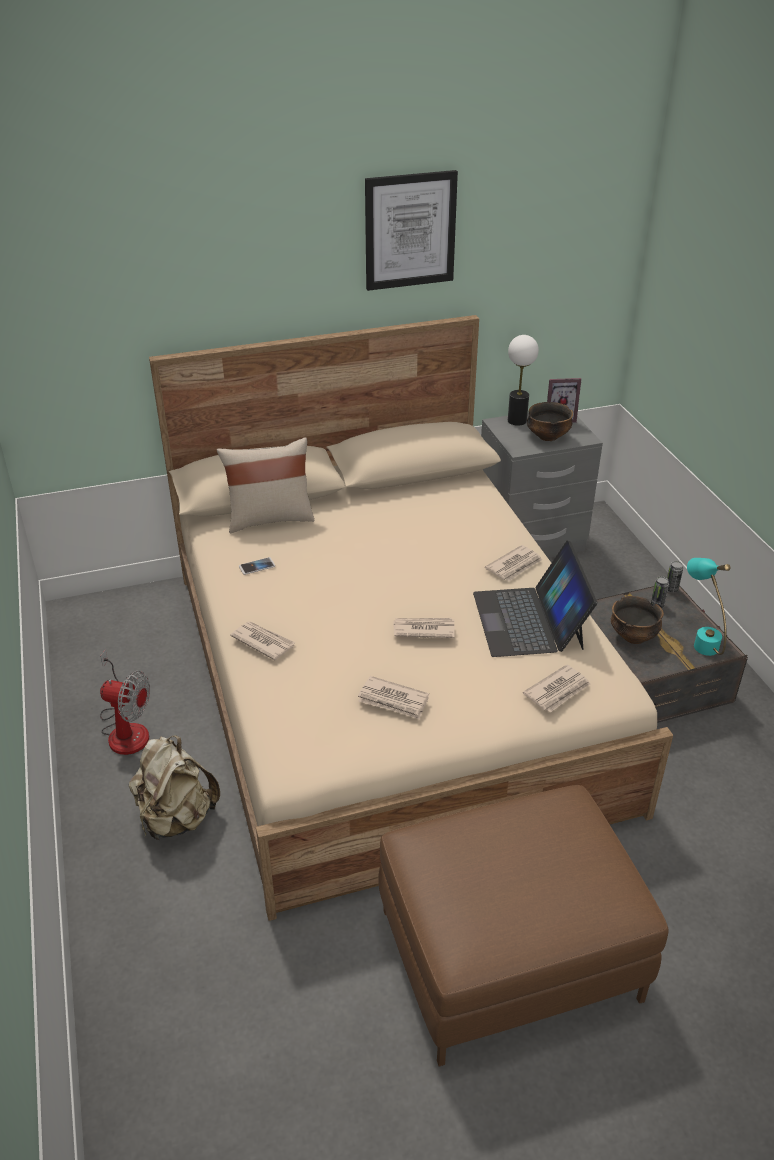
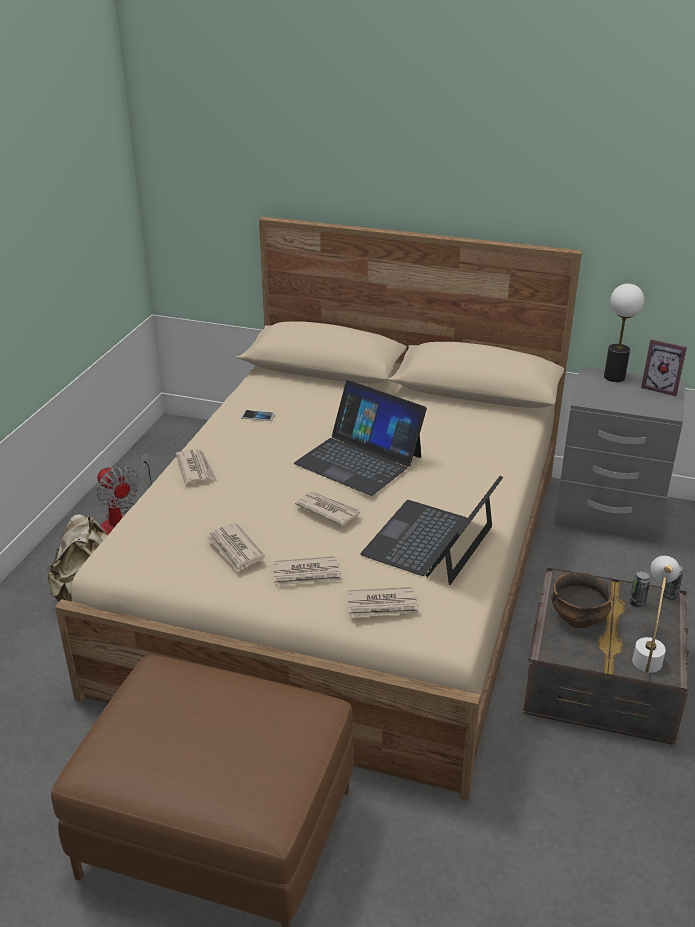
camera: 35 degrees right, 5 degrees down
(270, 518) = (310, 386): beige pillow -> none
(396, 572) = (359, 460): none -> laptop
(410, 230) = (519, 147): picture -> none
(515, 566) = (472, 494): newspaper -> newspaper (307, 574)
(547, 437) = (629, 399): bowl -> none
(700, 639) = (648, 652): turquoise table lamp -> white table lamp

